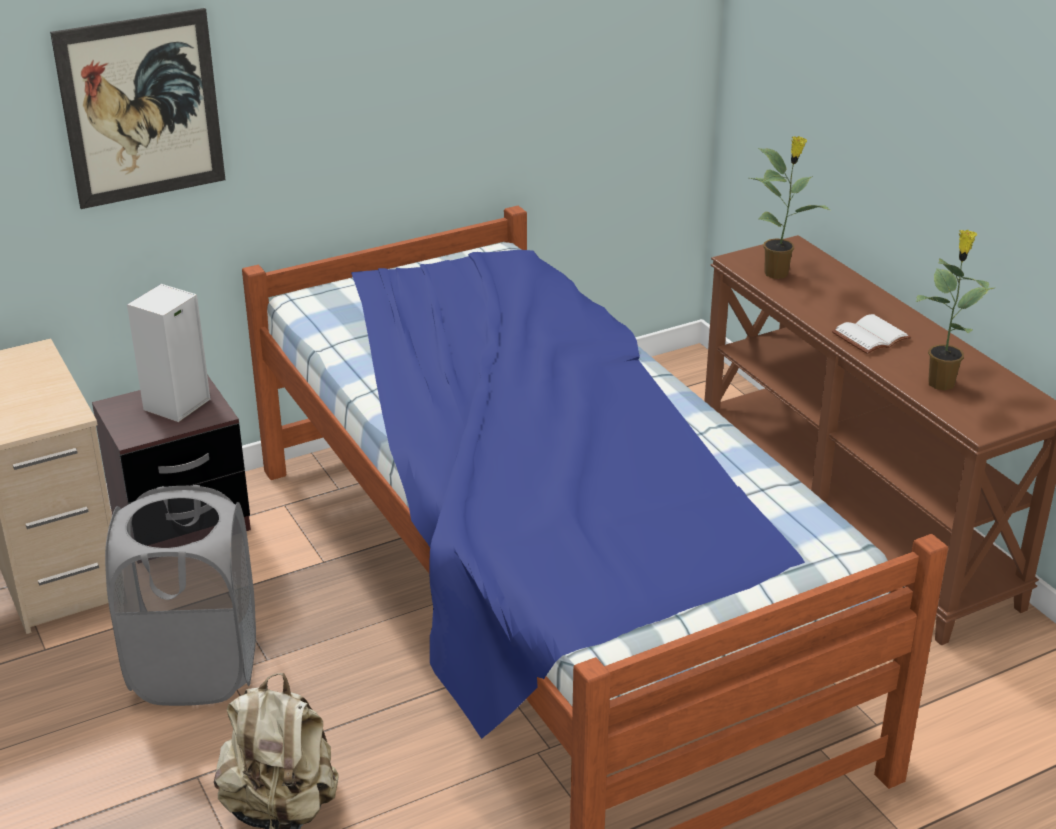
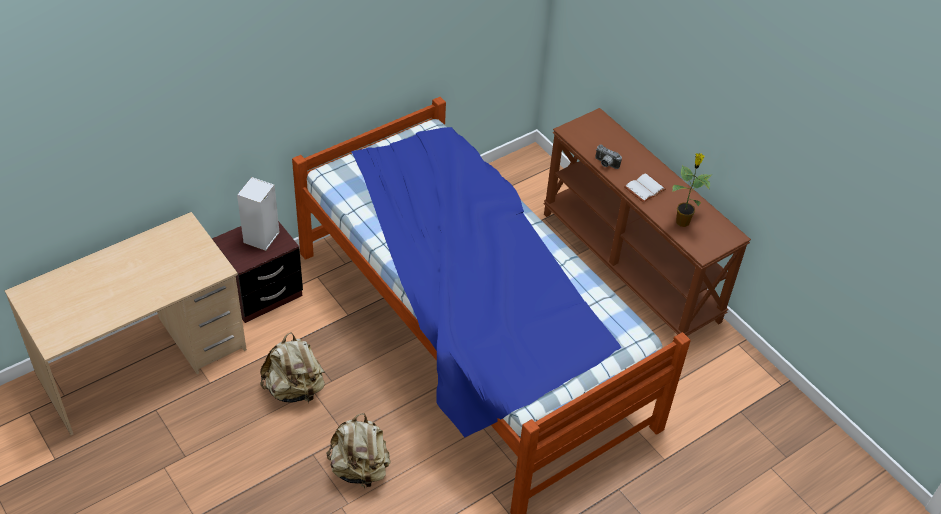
camera: 10 degrees left, 15 degrees up
(141, 109) = (241, 90): picture -> none
(195, 668) = (295, 389): grey laundry basket -> beige backpack
(778, 273) = (591, 140): potted plant -> none
(800, 303) = (605, 164): none -> camera

